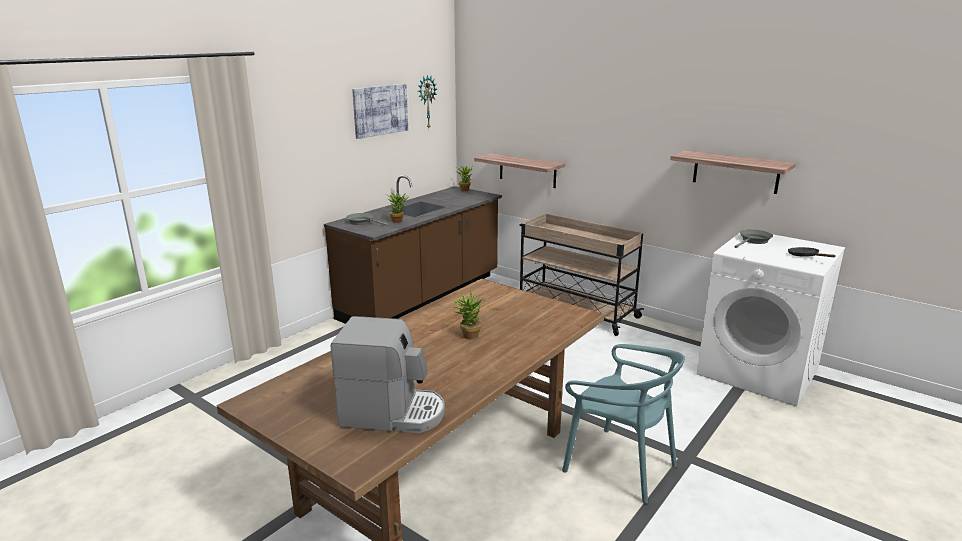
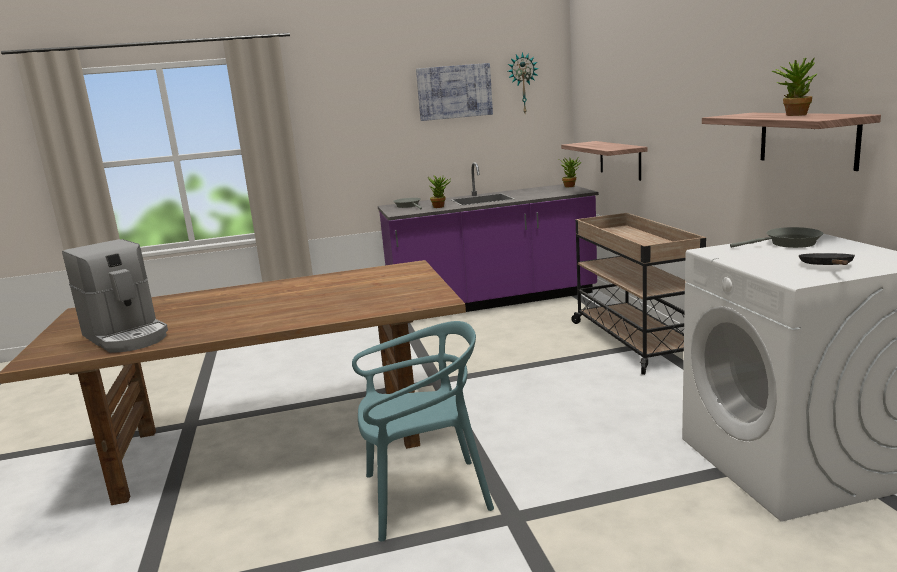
camera: 40 degrees right, 5 degrees down
(423, 297) = (492, 301): brown counter -> purple counter
(467, 335) = (304, 298): potted plant -> potted plant (792, 115)
(619, 465) = (425, 496): turquoise chair -> turquoise chair turned 90 degrees counterclockwise

